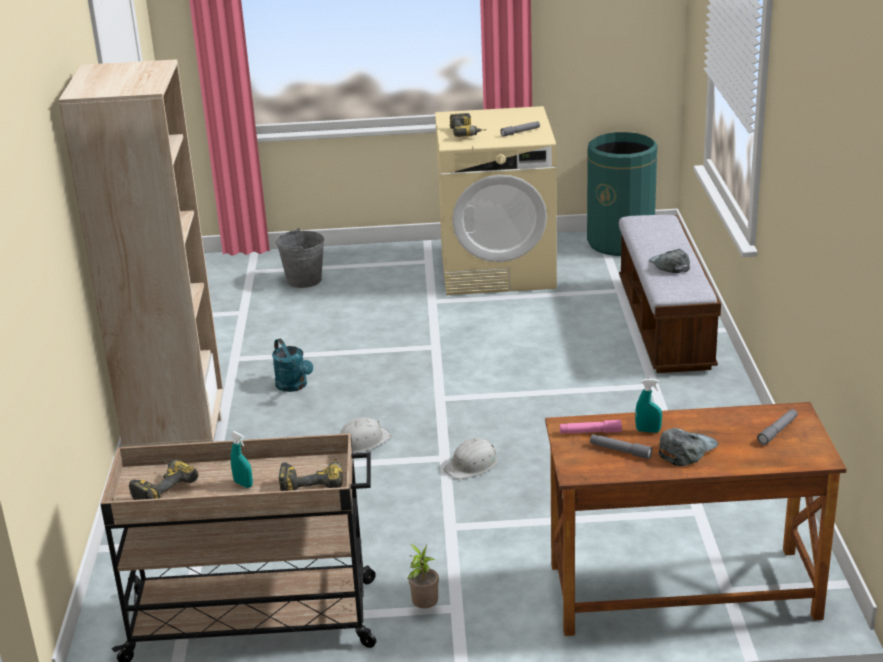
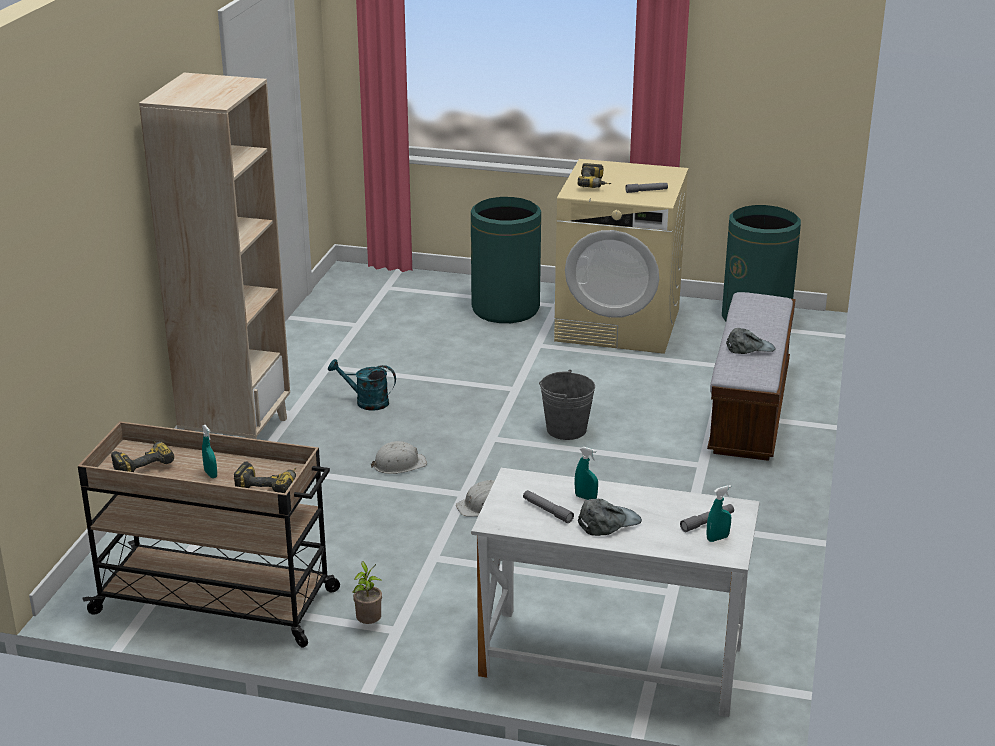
camera: 15 degrees right, 0 degrees up
(294, 386) = (366, 402): turquoise watering can -> turquoise watering can turned 120 degrees clockwise
(304, 280) = (430, 304): grey bucket -> grey bucket (566, 429)
(381, 273) = (505, 309): none -> green trash can
(590, 432) = (532, 488): pink flashlight -> none
(669, 265) = (750, 348): grey cap -> grey cap turned 90 degrees clockwise
(682, 592) = (610, 662): brown desk -> white desk
(798, 444) = (717, 538): none -> turquoise spray bottle

